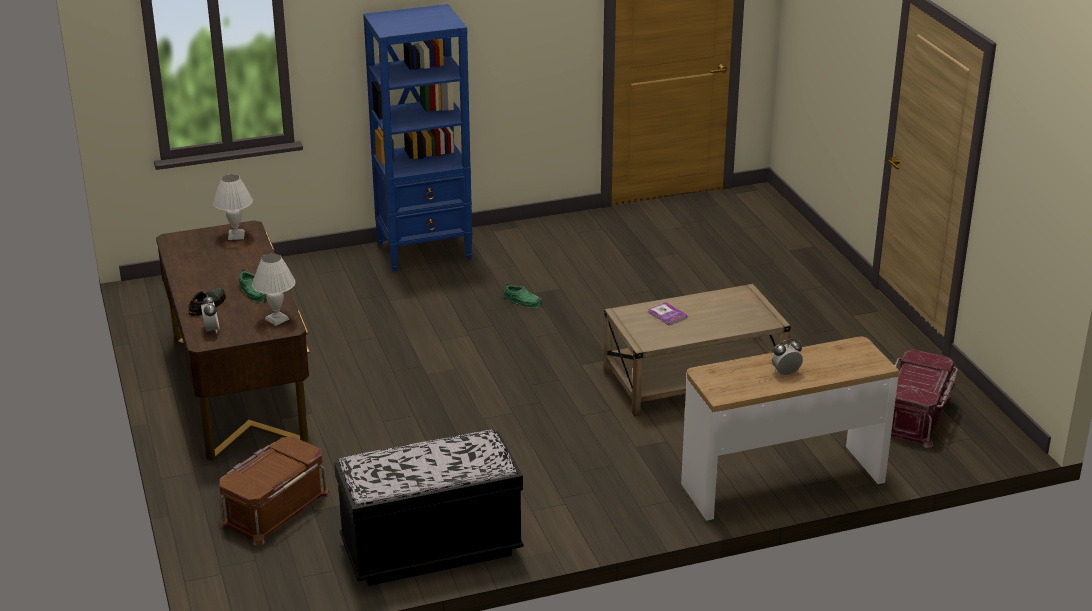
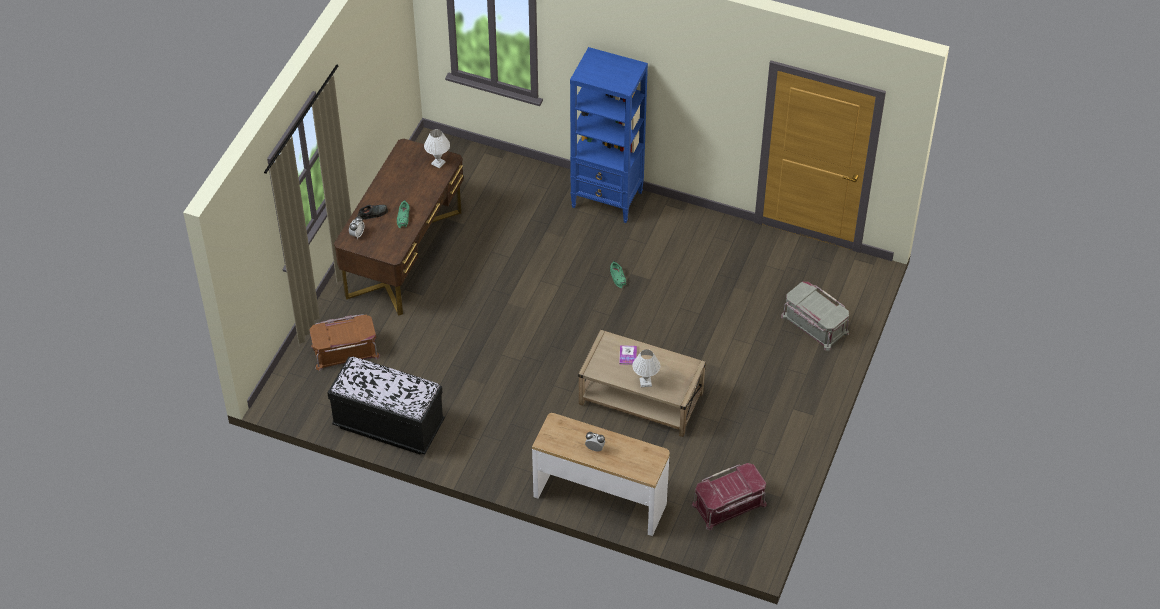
camera: 40 degrees right, 20 degrees up
(276, 320) = (394, 246): white table lamp -> white table lamp (645, 382)
(772, 250) = (814, 324): none -> grey storage box

